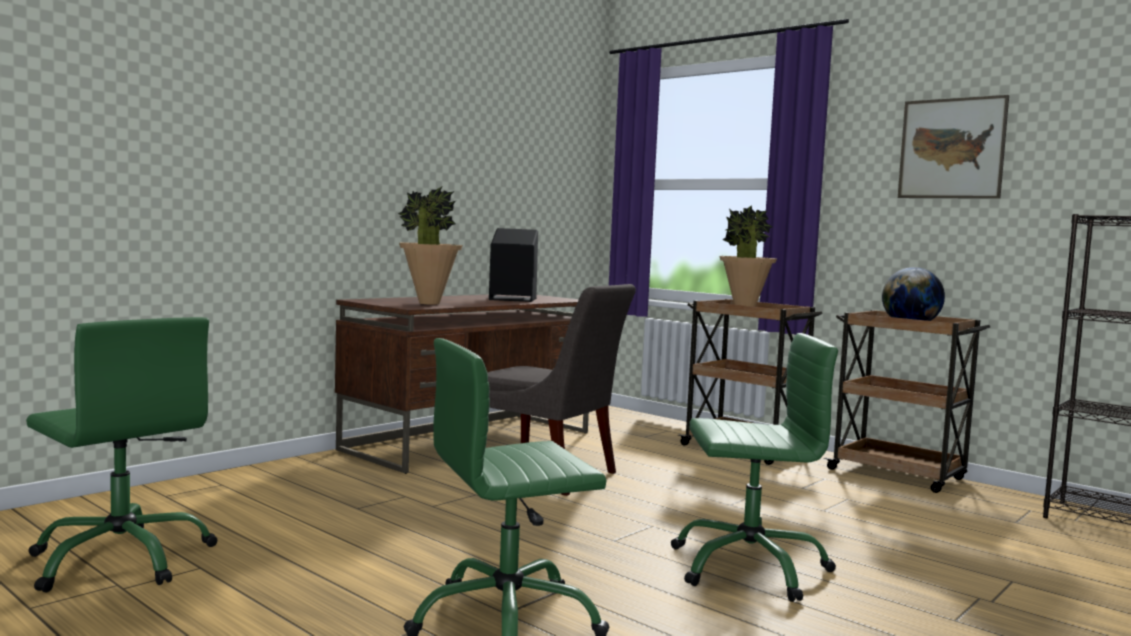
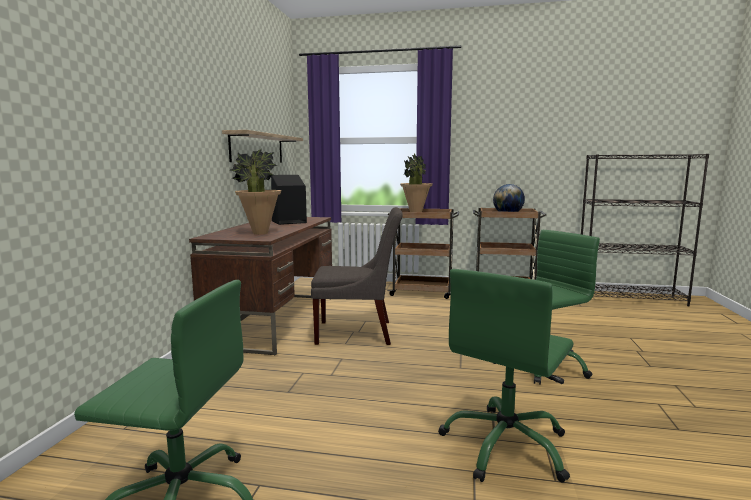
camera: 30 degrees left, 5 degrees up
(501, 191) = (257, 148): none -> shelf
(951, 148) = (517, 120): picture -> none

